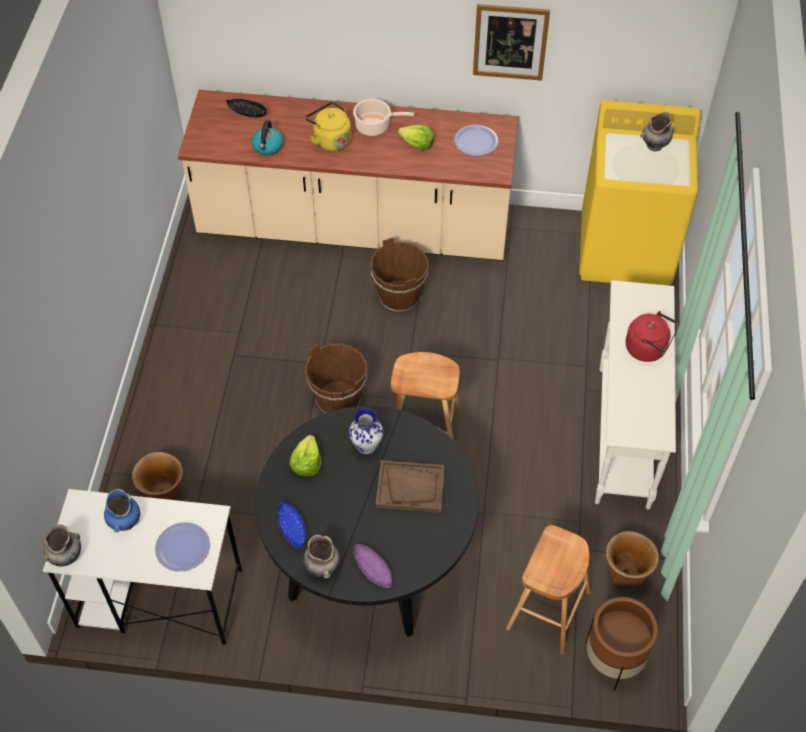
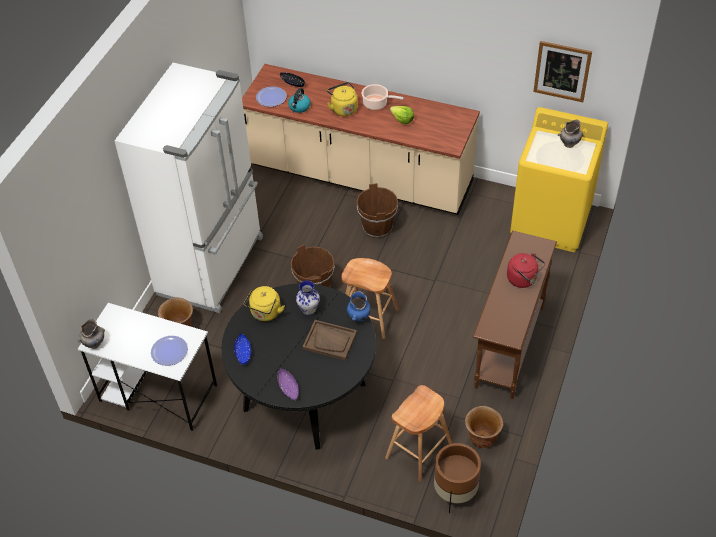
camera: 15 degrees right, 5 degrees down
(125, 523) = (137, 329): blue vase -> blue vase (358, 317)
(185, 392) = (212, 265): none -> white fridge
(306, 463) = (265, 313): lettuce -> yellow kettle
(323, 568) = (256, 380): grey vase -> none
(476, 141) = (444, 123): plate -> plate (271, 97)
(510, 42) = (474, 56): picture -> picture (562, 71)
(623, 436) = (508, 347): white console table -> brown console table

